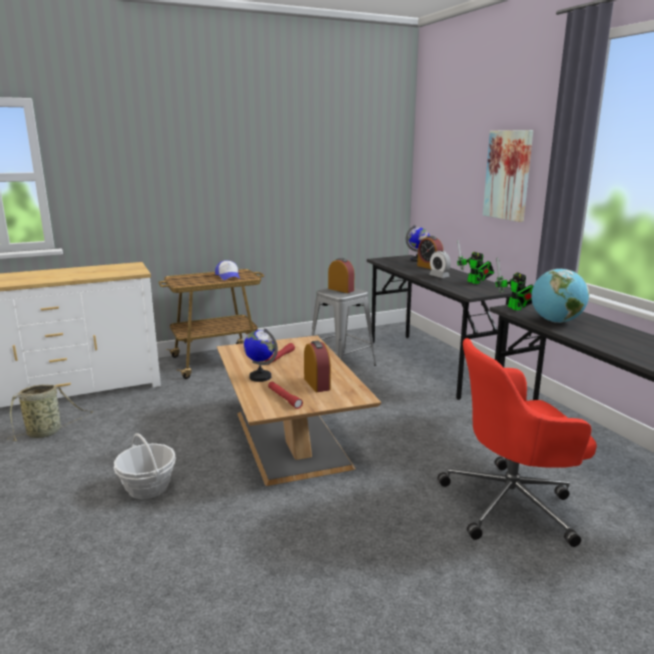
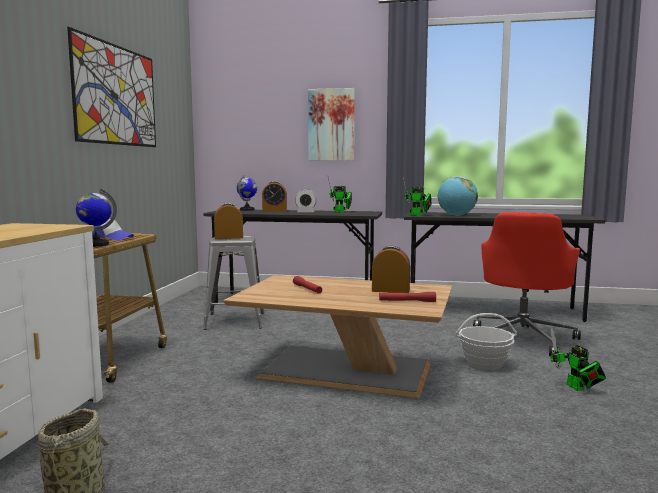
camera: 55 degrees left, 10 degrees down
(148, 488) = (355, 453): basket -> basket (484, 363)
(260, 377) = (343, 300): globe -> globe (96, 245)
(286, 154) = (117, 95): none -> picture
(385, 569) = (577, 388): none -> toy robot

